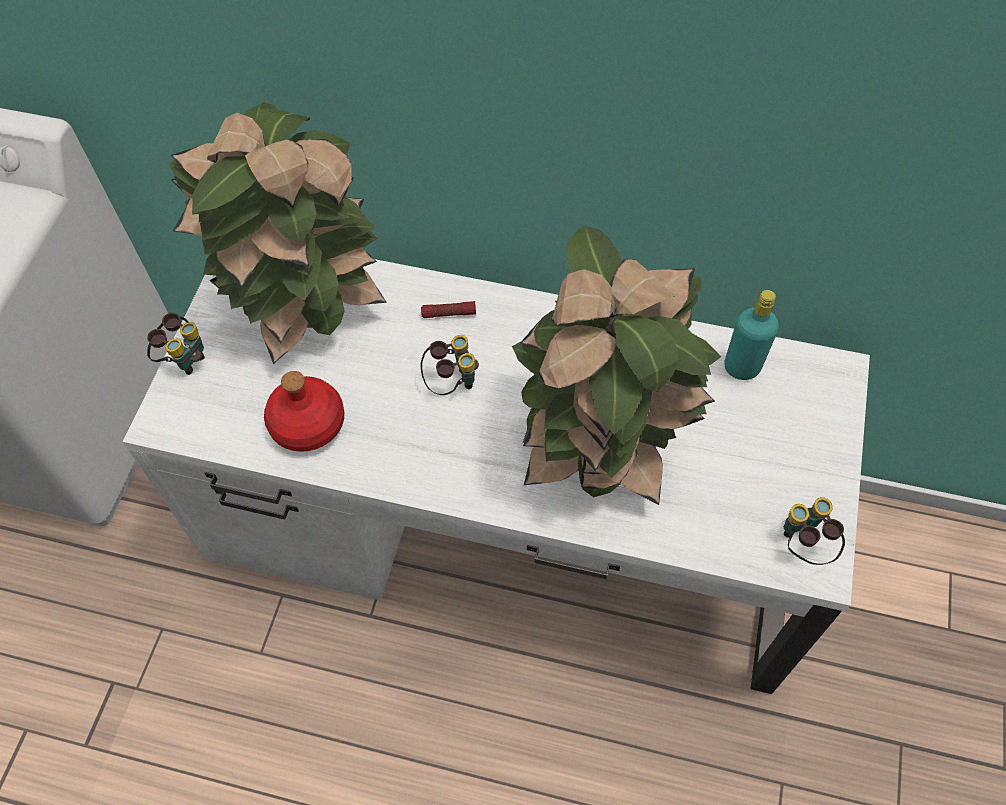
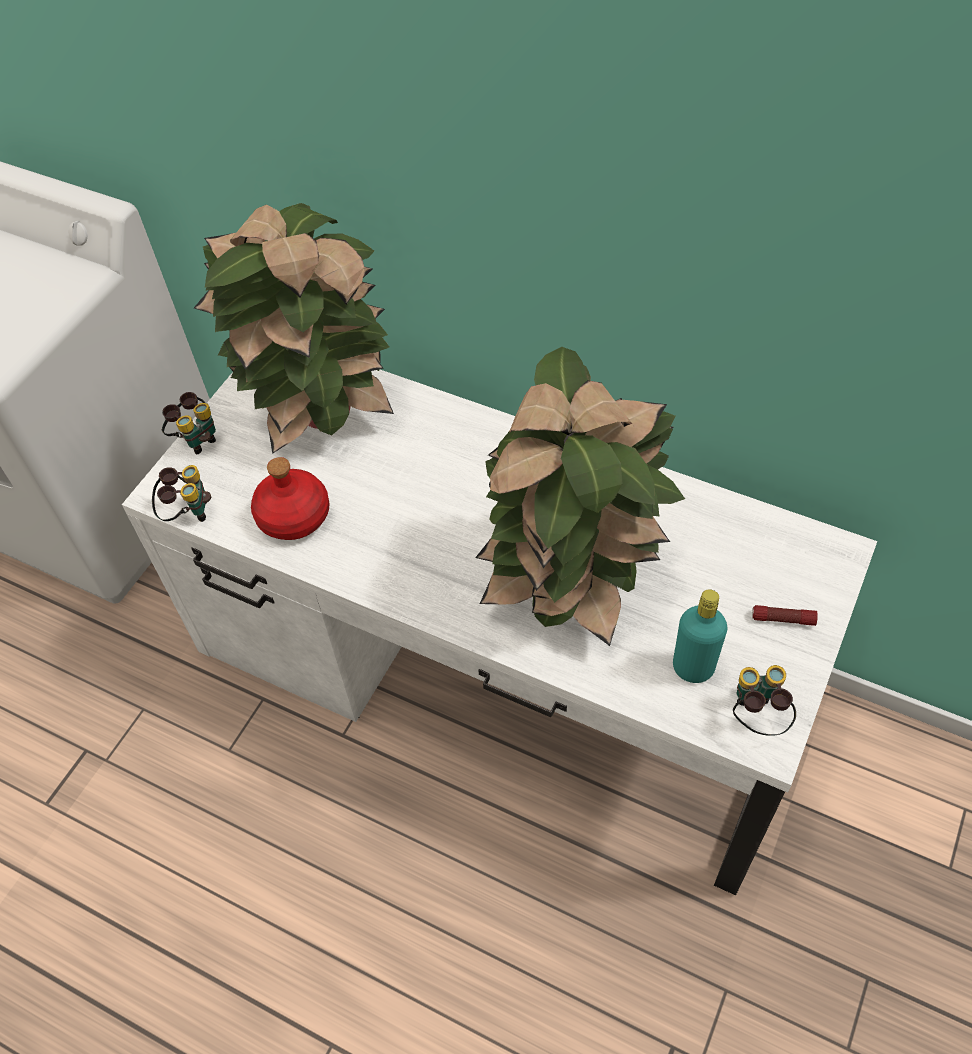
camera: 15 degrees right, 5 degrees down
(449, 314) = (455, 436): flashlight -> flashlight (783, 619)
(451, 382) = (440, 500): binoculars -> binoculars (187, 512)
(741, 367) = (737, 532): turquoise bottle -> turquoise bottle (693, 668)

